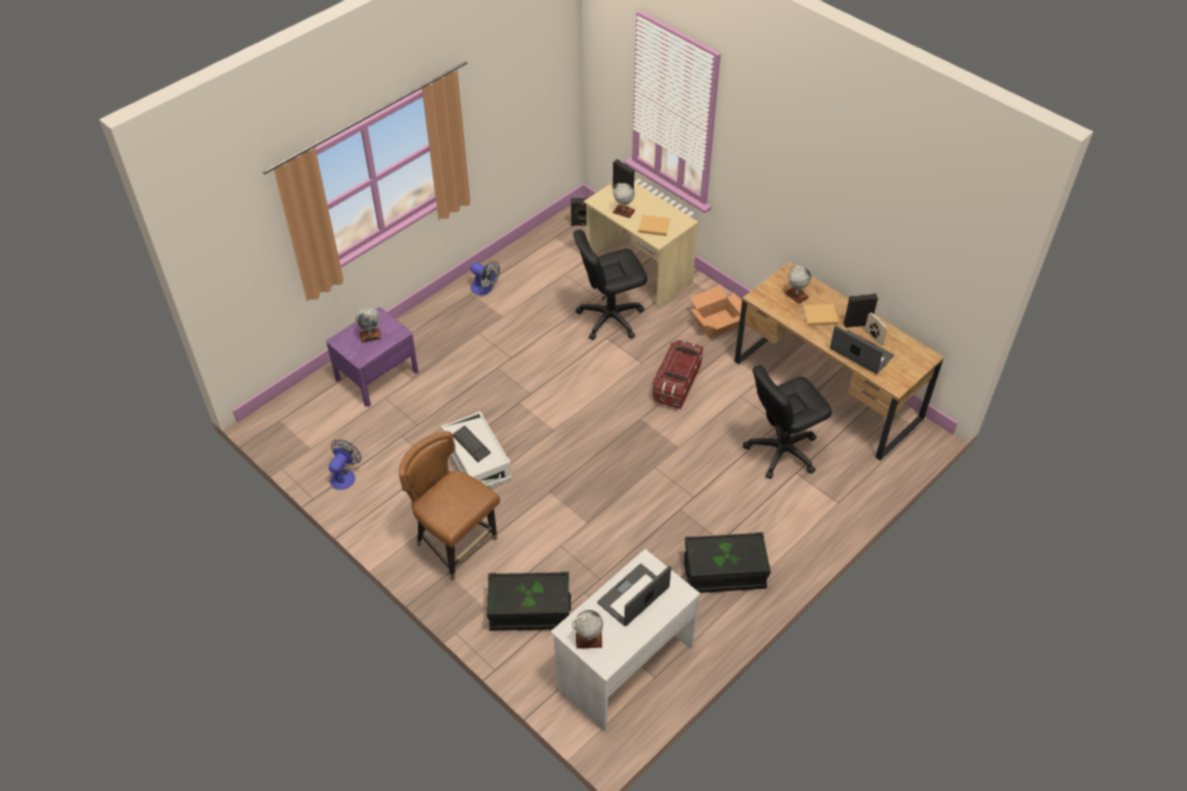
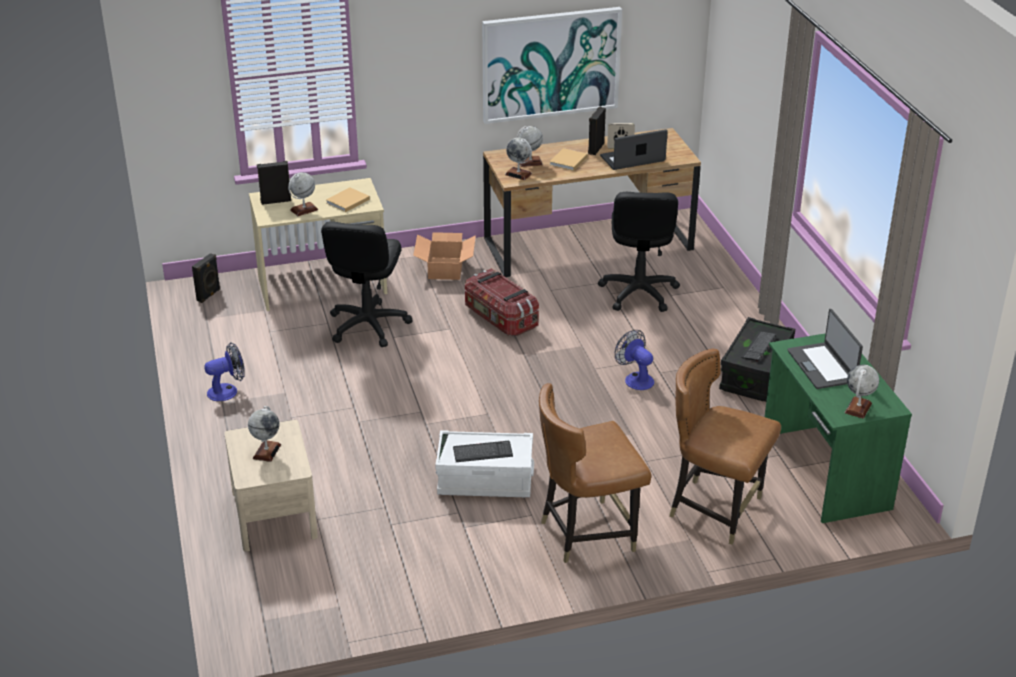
camera: 60 degrees left, 15 degrees down
(345, 475) = (410, 589): fan -> fan (635, 378)
(377, 375) = (274, 514): purple nightstand -> beige nightstand
(529, 611) = (715, 509): black storage box -> brown chair
(623, 666) = (824, 471): white desk -> green desk
(724, 555) = (758, 347): none -> keyboard
(771, 296) = (518, 174): none -> globe
(855, 232) = (550, 64): none -> picture

